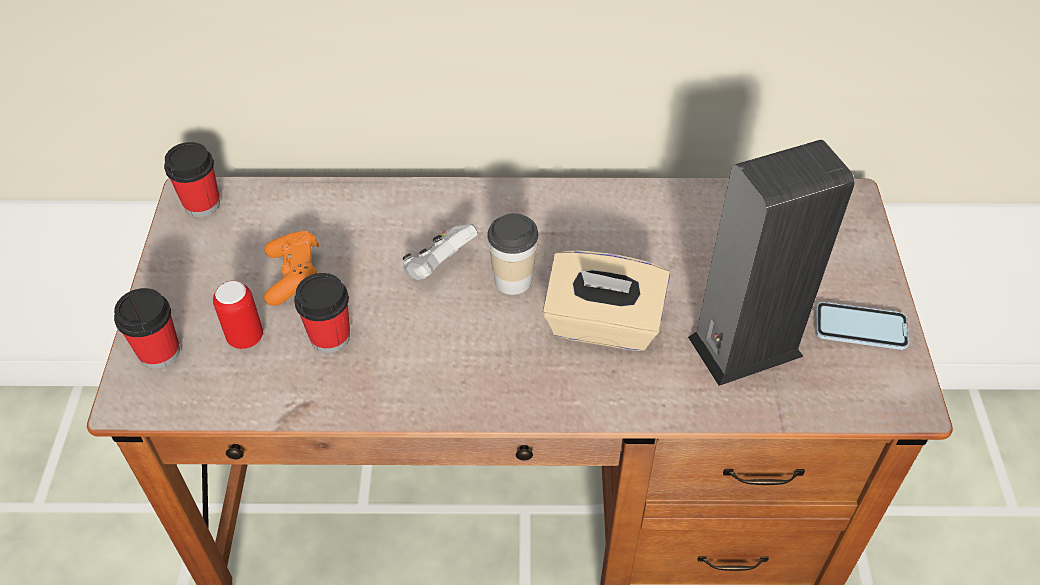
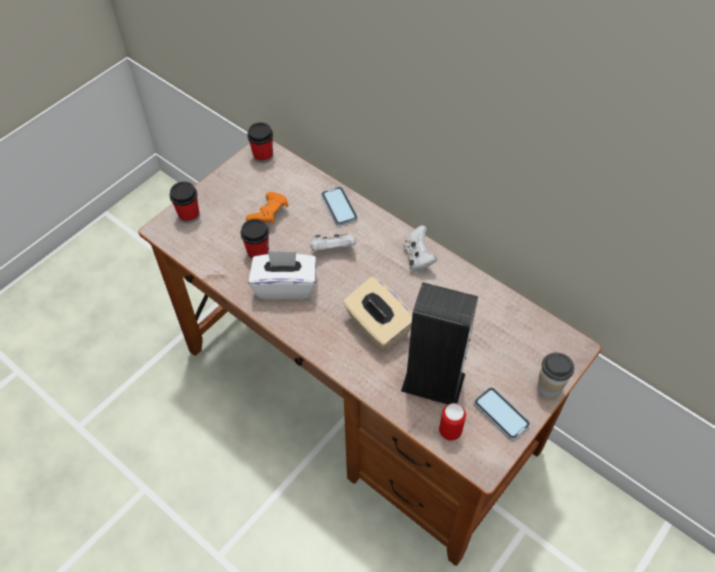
camera: 40 degrees right, 5 degrees up
(245, 337) = (226, 230): can -> can (450, 431)
(389, 208) = (339, 207): none -> phone
(419, 356) = (285, 286): none -> white tissue box
(513, 280) = (359, 278): cup -> cup (549, 387)
(562, 209) = (417, 258): none -> white game controller

